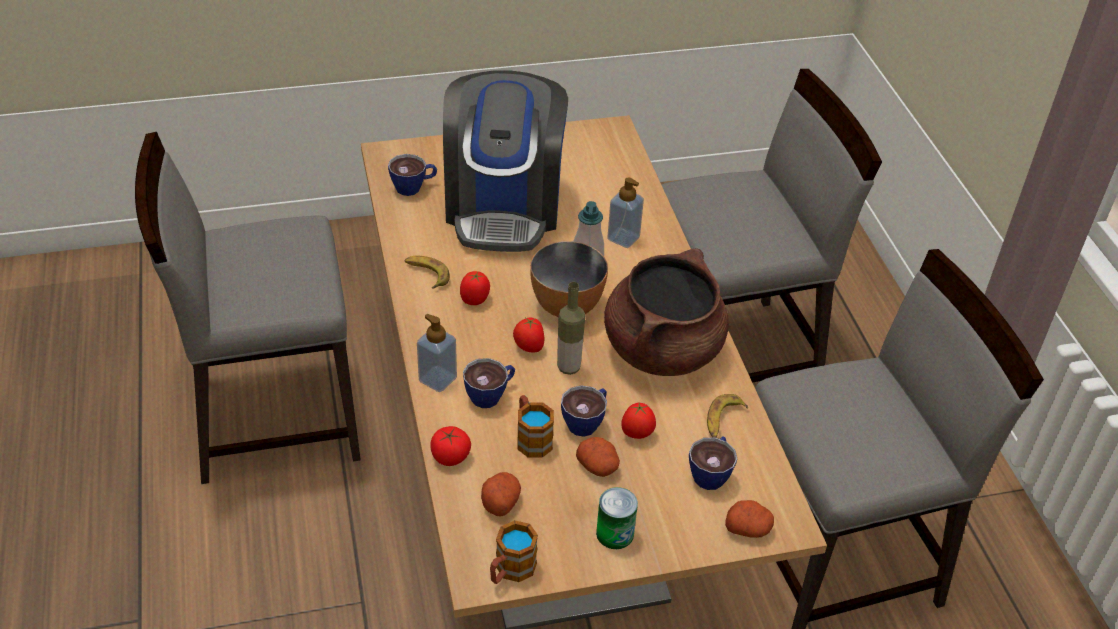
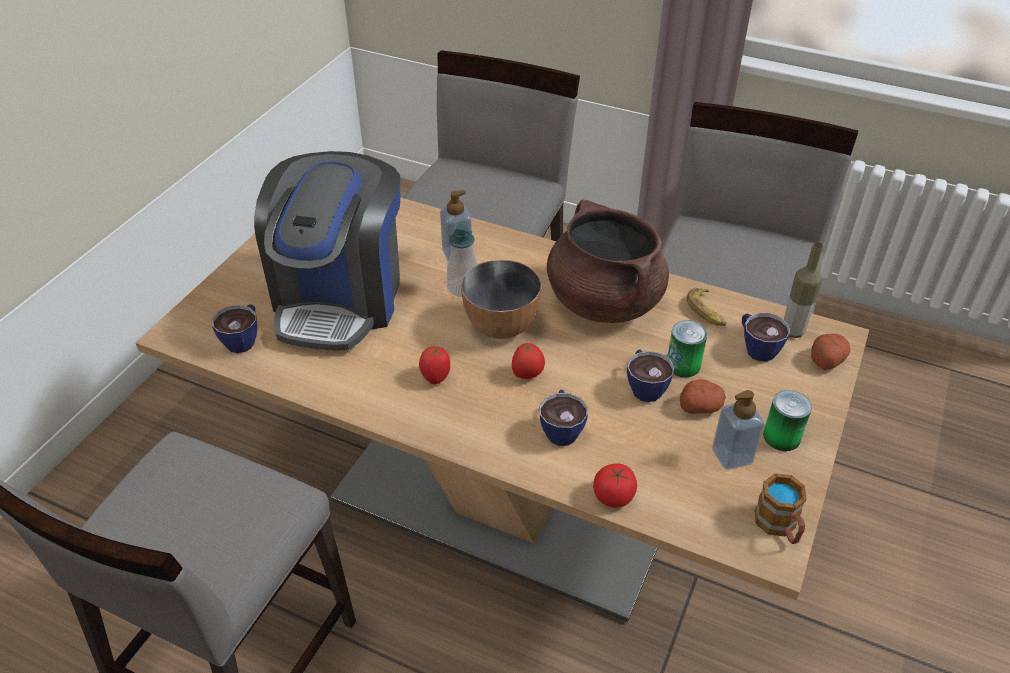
camera: 50 degrees left, 0 degrees up
(426, 274) = (368, 391): banana -> none
(437, 379) = (510, 454): soap dispenser -> soap dispenser (732, 456)
(500, 501) = (693, 490): potato -> none
(503, 207) = (340, 298): coffee machine -> coffee machine turned 60 degrees clockwise
(531, 437) = (635, 430): mug -> none
(568, 367) = (573, 363): bottle -> bottle (792, 331)
(637, 434) = (683, 365): tomato -> can

